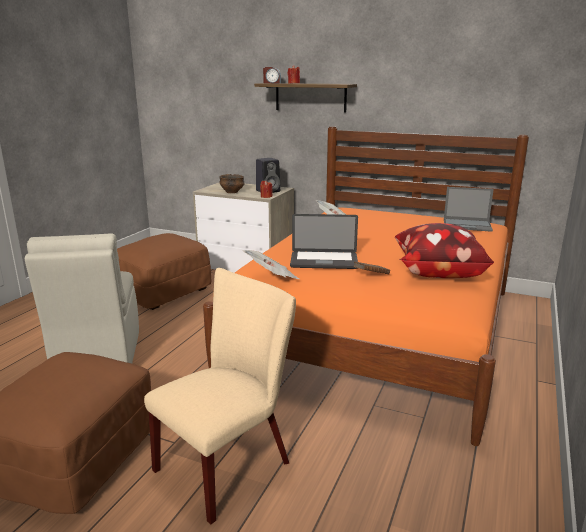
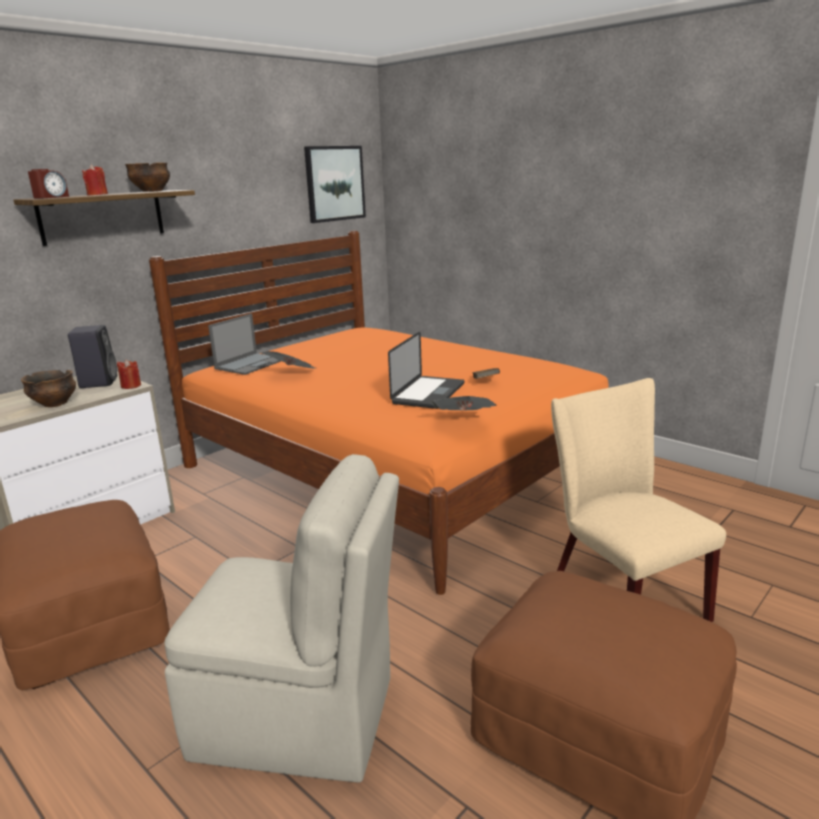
camera: 70 degrees left, 0 degrees up
(331, 83) = (151, 191): none -> bowl
(437, 272) = (490, 360): pillow -> none
(467, 225) = (366, 332): laptop -> laptop (251, 364)
(516, 88) = (334, 183): none -> picture

